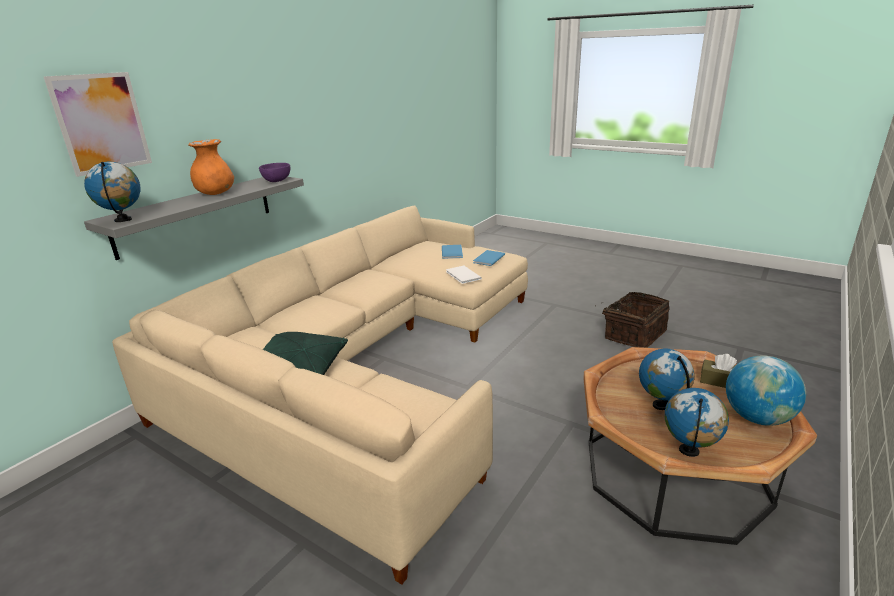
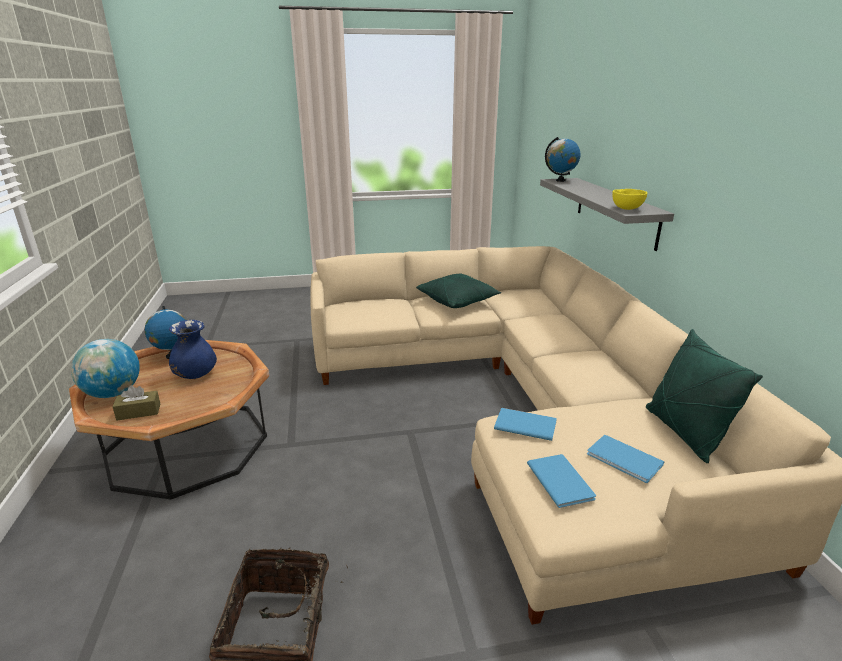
camera: 135 degrees right, 0 degrees up
(101, 123) = (600, 115): picture -> none
(215, 193) = (606, 195): orange vase -> none
(276, 181) = (627, 209): purple bowl -> yellow bowl
(405, 252) = (684, 433): none -> green pillow
(462, 276) = (524, 424): white book -> blue book
(661, 405) = (195, 375): globe -> blue vase

